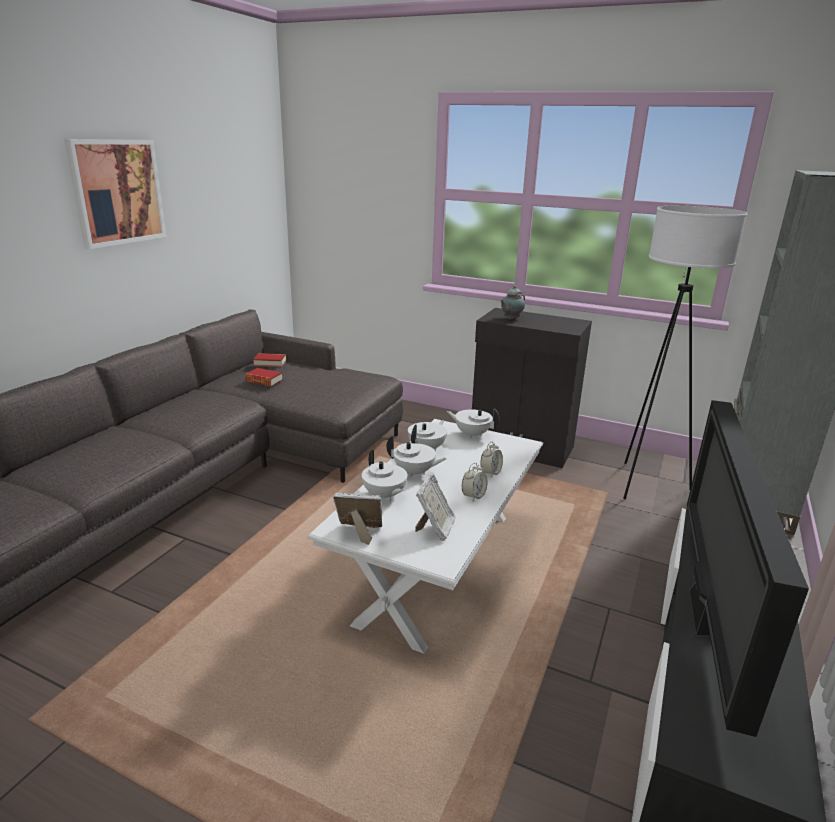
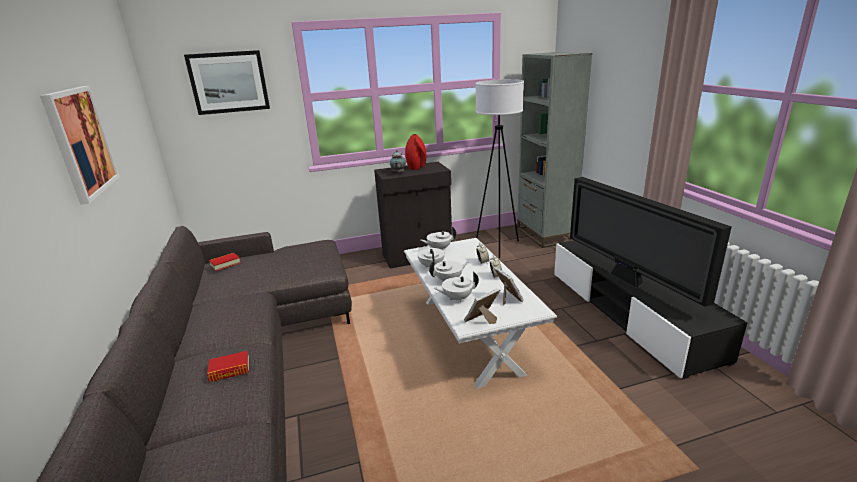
camera: 40 degrees left, 0 degrees up
(264, 381) = (246, 276): book -> book (230, 370)
(360, 162) = (229, 82): none -> picture
(384, 495) = (457, 298): white teapot -> white teapot turned 150 degrees clockwise
(546, 320) = (417, 167): none -> red vase

